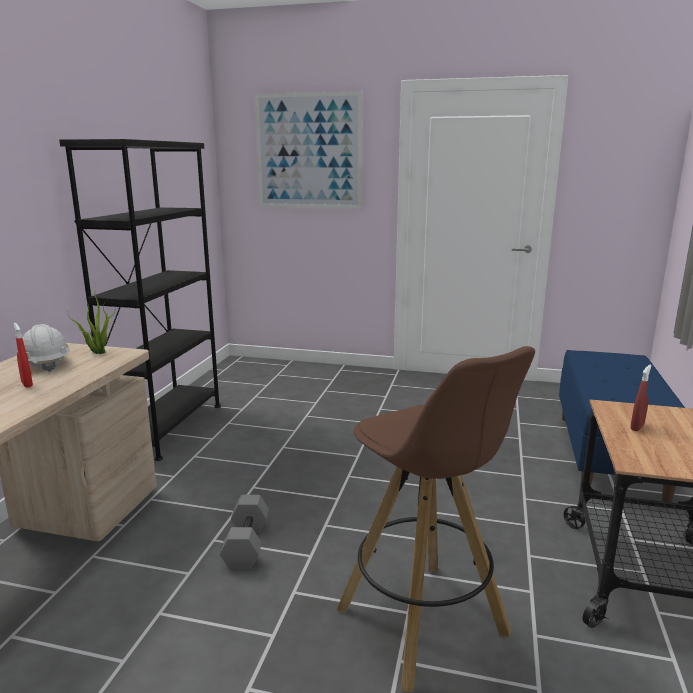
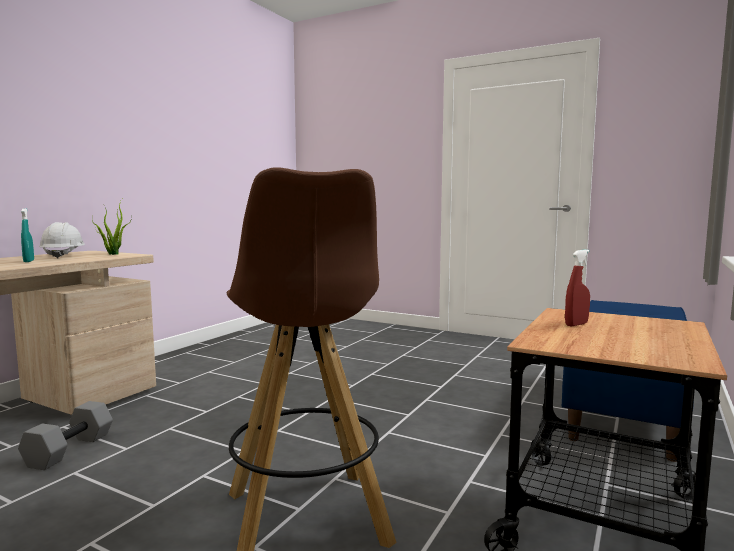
camera: 15 degrees right, 10 degrees down
(27, 384) = (28, 261): red spray bottle -> turquoise spray bottle
(168, 427) = (205, 352): black bookcase -> none
(245, 544) = (193, 434): grey dumbbell -> grey dumbbell (69, 449)
(308, 151) = (367, 128): picture -> none

